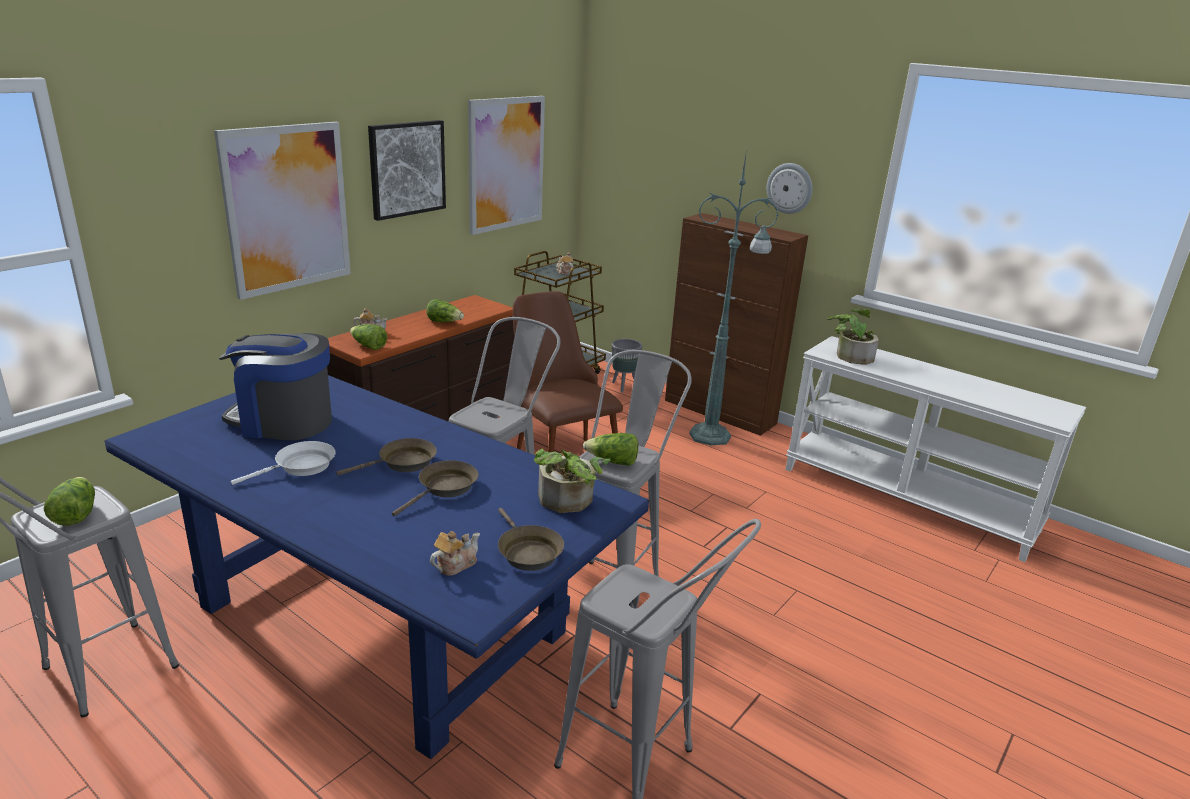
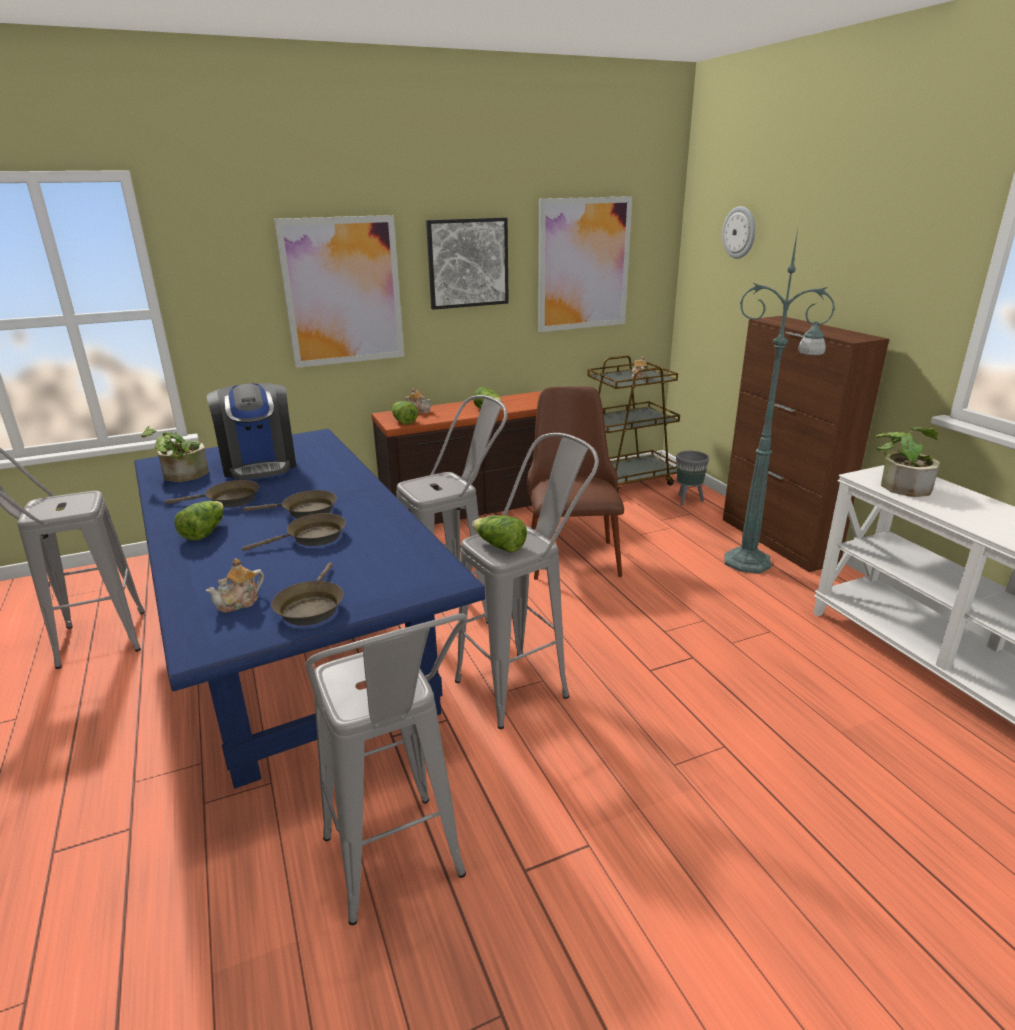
camera: 30 degrees right, 0 degrees up
(75, 514) = (62, 506): lettuce -> lettuce (204, 532)
(282, 421) = (260, 465): coffee machine -> coffee machine turned 150 degrees counterclockwise
(301, 467) = (228, 500): white frying pan -> brown frying pan
(455, 564) = (240, 602): teapot -> teapot turned 150 degrees clockwise
(568, 502) = (401, 572): potted plant -> potted plant (182, 476)
(790, 188) = (873, 282): wall clock -> wall clock (739, 232)

